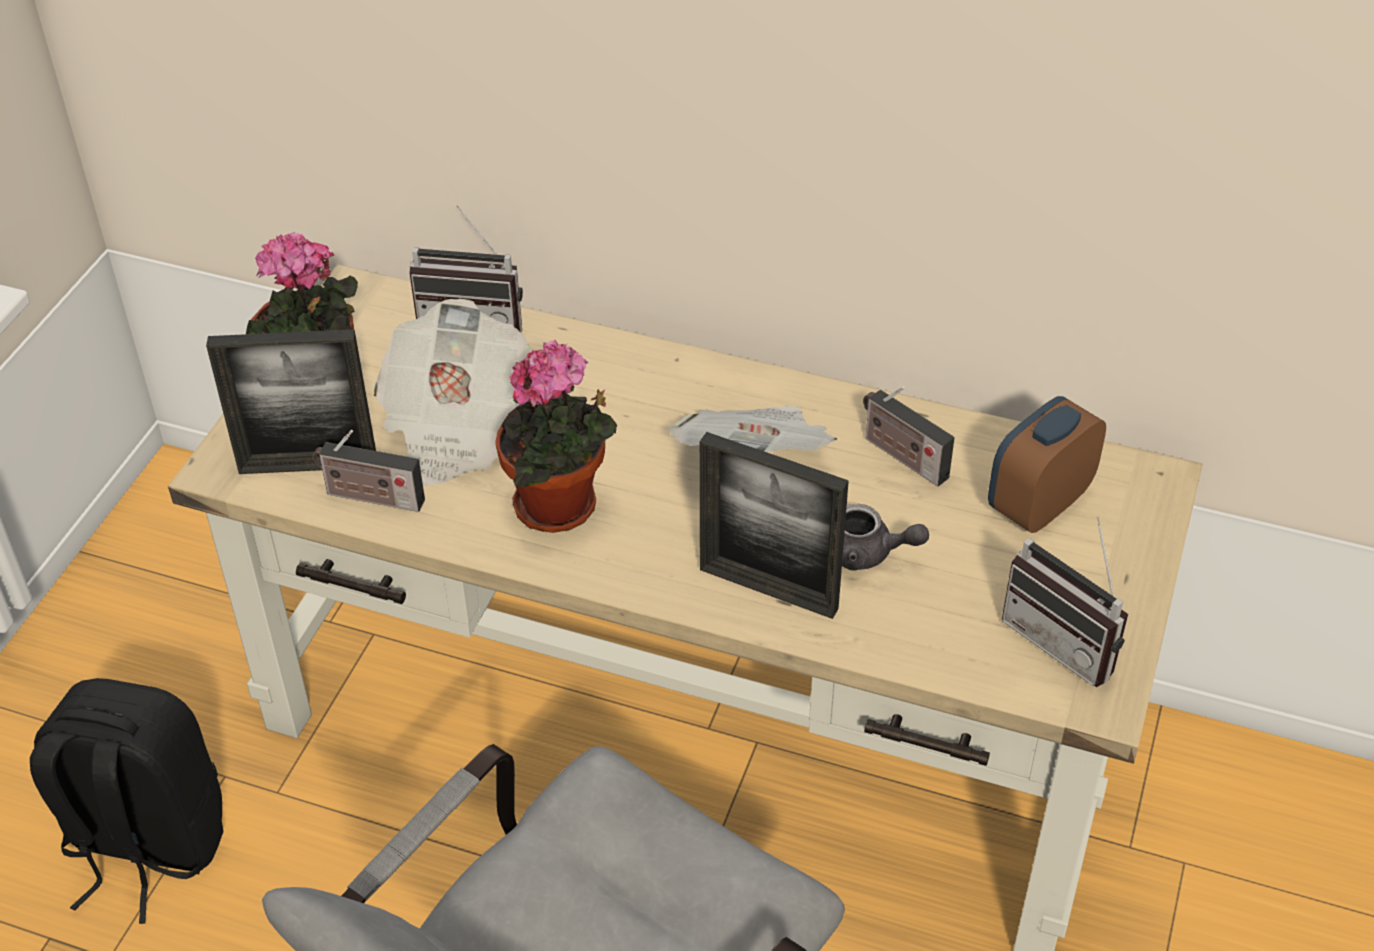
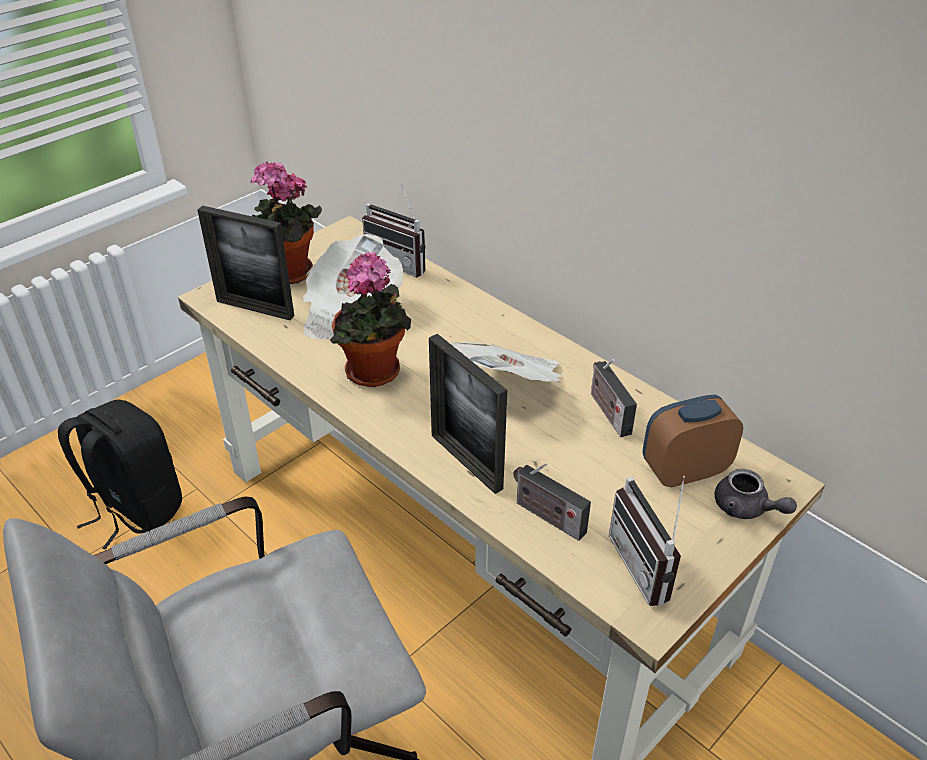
camera: 25 degrees right, 5 degrees down
(370, 497) = (274, 334): radio -> radio (546, 516)
(866, 553) = (545, 462): grey teapot -> grey teapot (746, 509)

